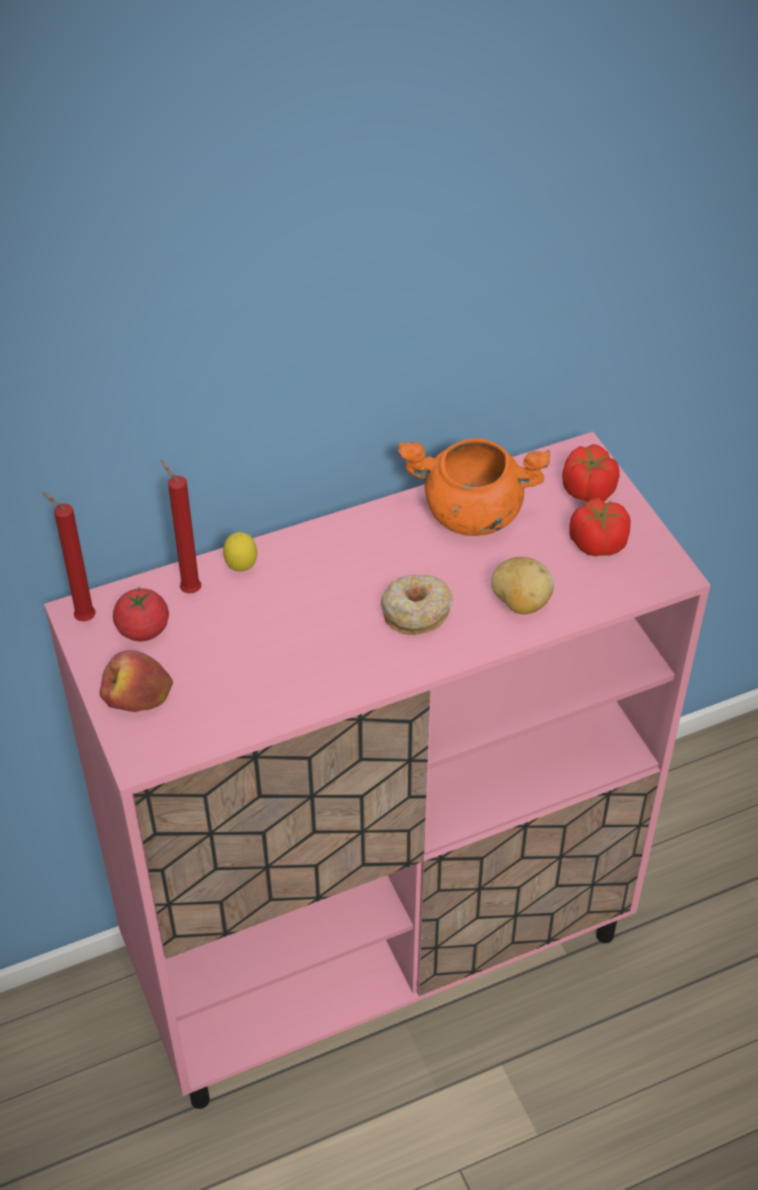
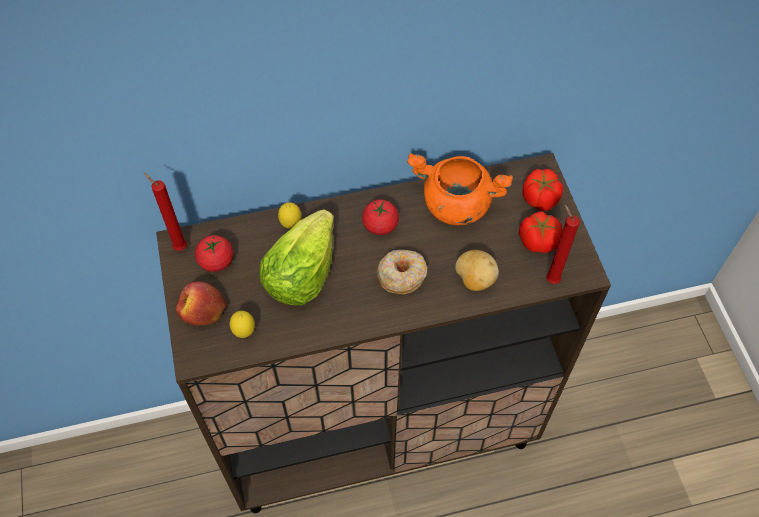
camera: 10 degrees right, 10 degrees up
(188, 589) = (252, 235): red candle -> red candle (550, 279)
(206, 714) = (244, 332): none -> lemon
(271, 630) = (301, 274): none -> lettuce
(370, 553) = (380, 225): none -> tomato
(381, 951) = (380, 431): pink cabinet -> brown cabinet

